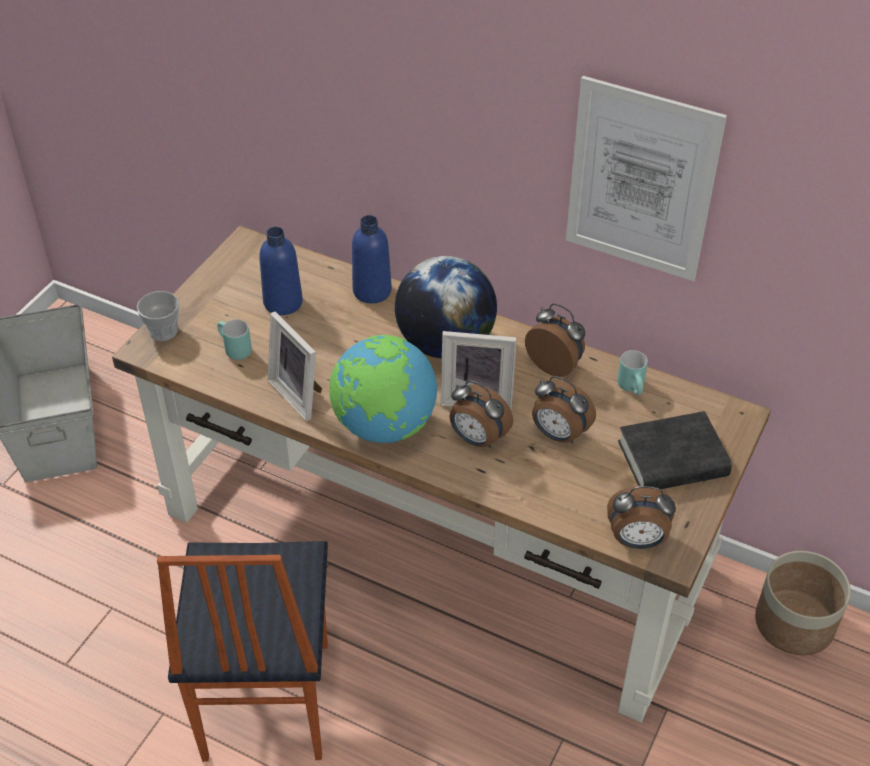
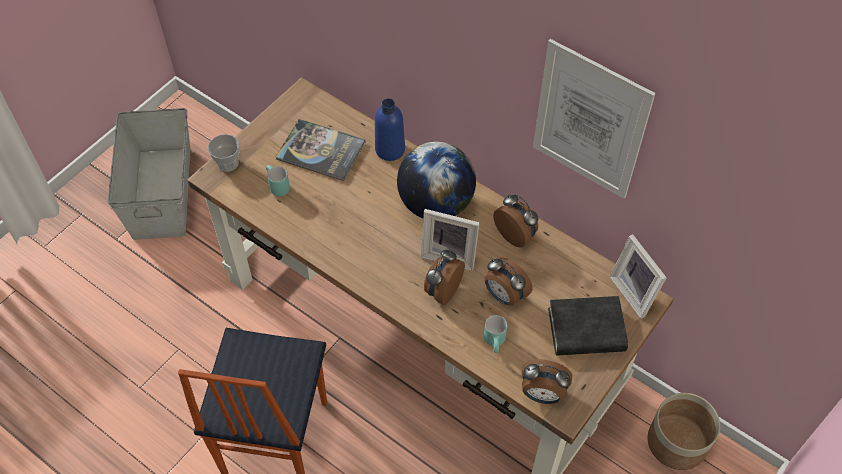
camera: 10 degrees right, 10 degrees up
(283, 302) = (321, 150): blue bottle -> book
(300, 394) = (318, 232): picture frame -> picture frame (635, 292)
(384, 426) = (375, 269): globe -> none
(477, 439) = (442, 290): alarm clock -> alarm clock turned 75 degrees clockwise
(634, 388) = (571, 264): turquoise mug -> turquoise mug (496, 342)

